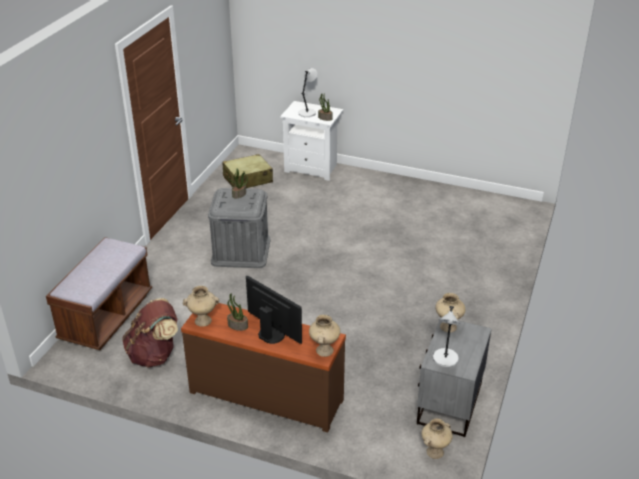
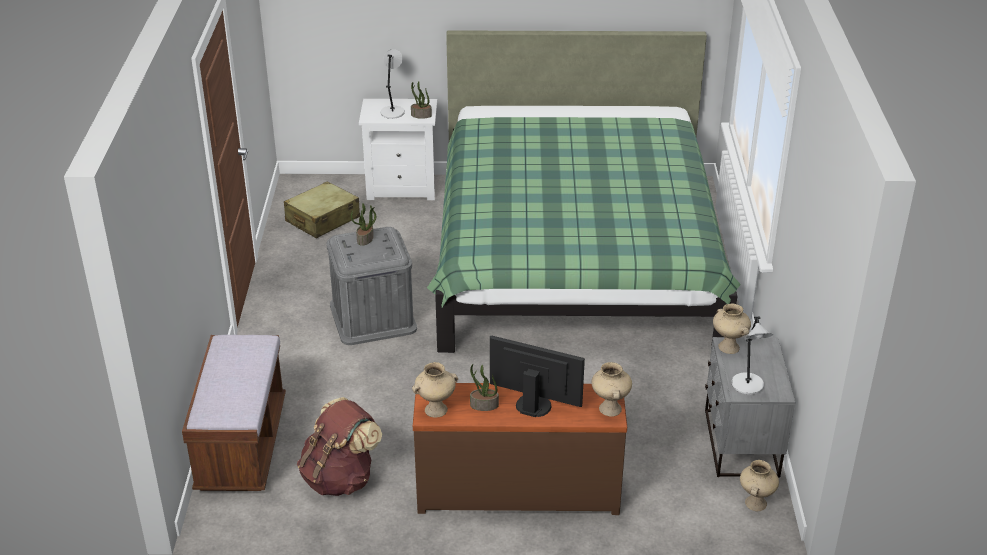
camera: 20 degrees left, 0 degrees up
(404, 239) = (575, 257): none -> green bed

